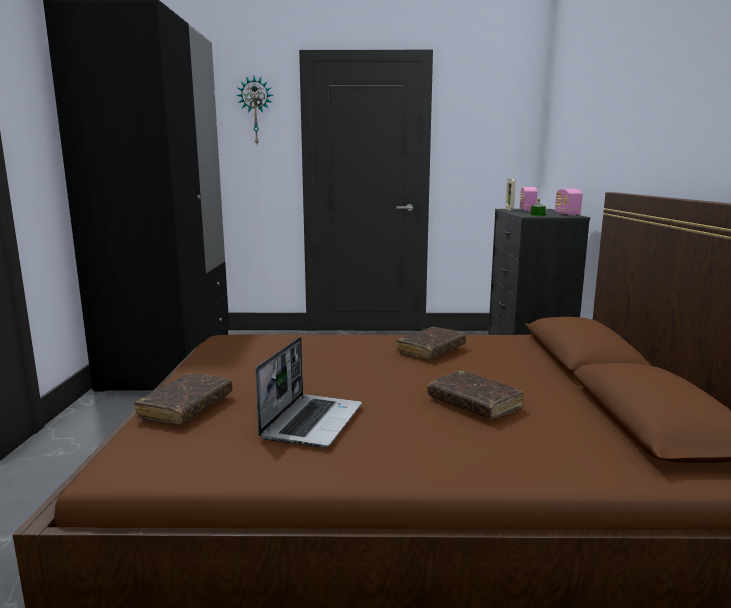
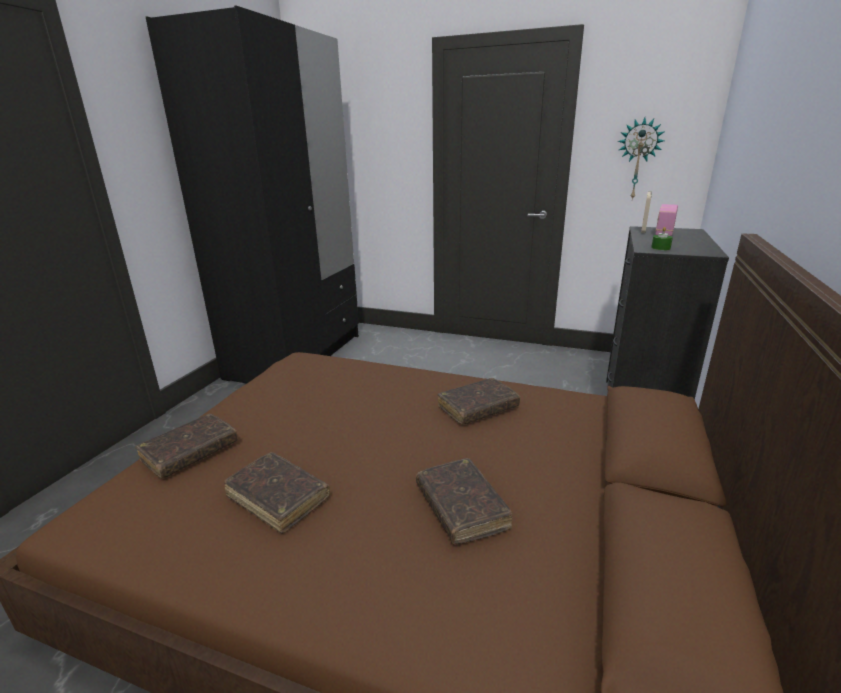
camera: 20 degrees right, 10 degrees up
(256, 111) = (389, 109): wall clock -> wall clock (638, 159)
(312, 421) = (278, 498): laptop -> brown book
(567, 214) = (705, 247): radio -> none

